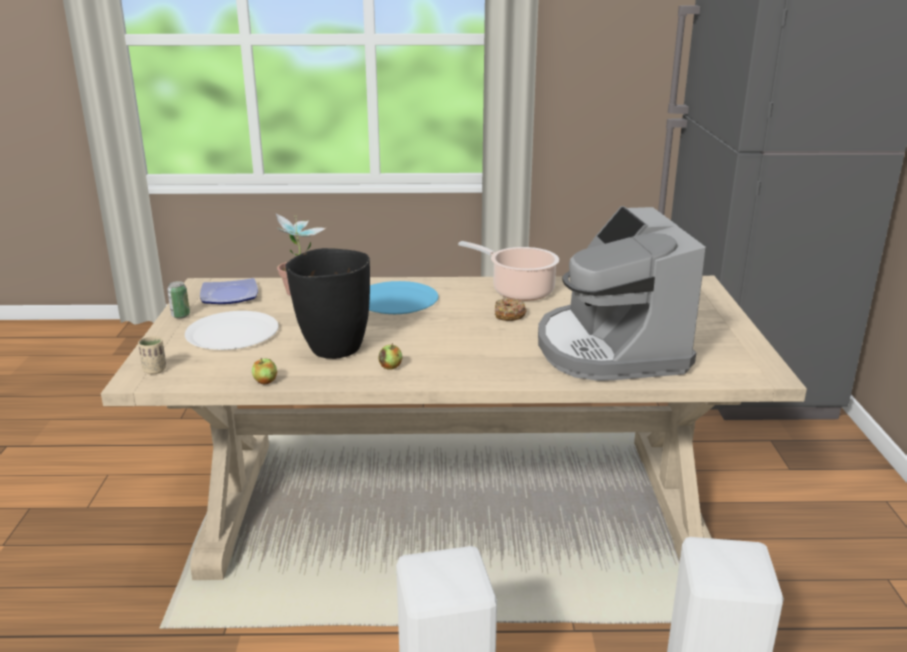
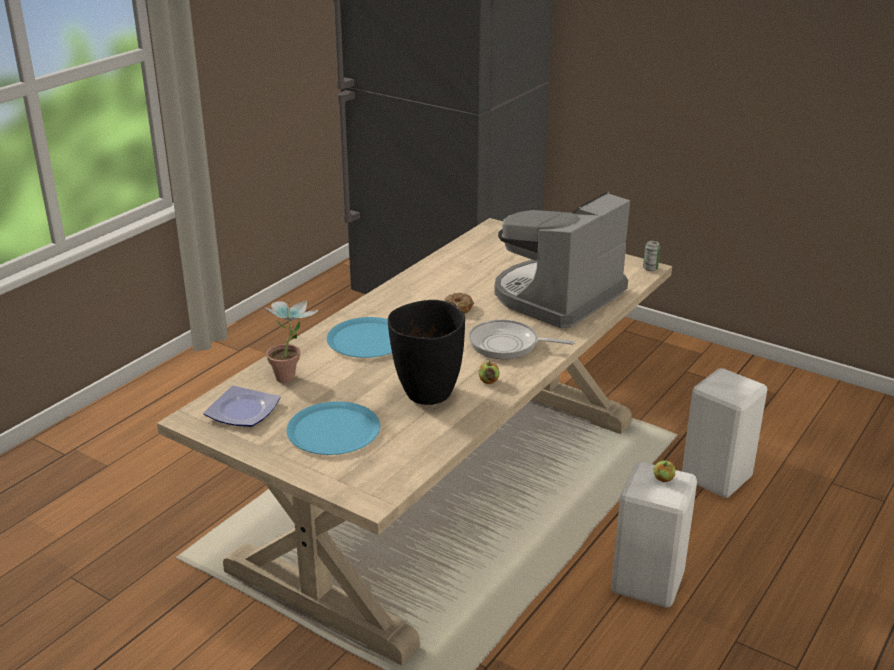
camera: 55 degrees left, 5 degrees up
(155, 370) = (365, 486): beige cup -> none
(180, 315) = (256, 447): can -> can (650, 268)
(232, 333) = (334, 430): white plate -> blue plate
(265, 381) = (451, 439): apple -> apple (663, 479)
(472, 355) = (507, 345): none -> frying pan
(519, 291) = (420, 288): cooking pot -> none
(610, 349) = (557, 297): coffee machine -> coffee machine turned 105 degrees clockwise

